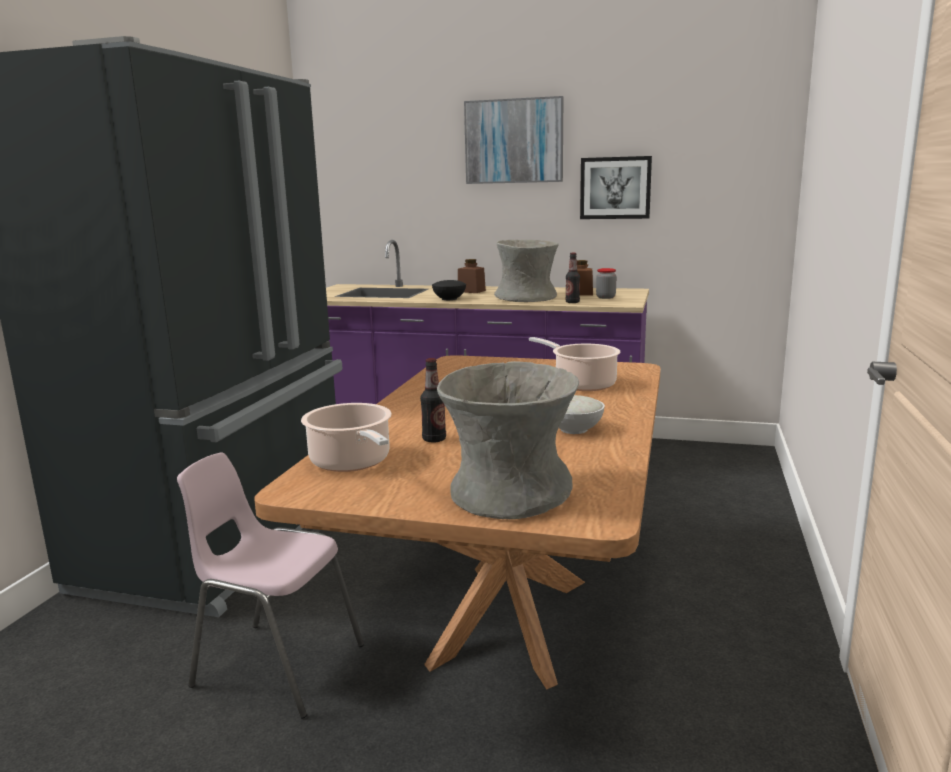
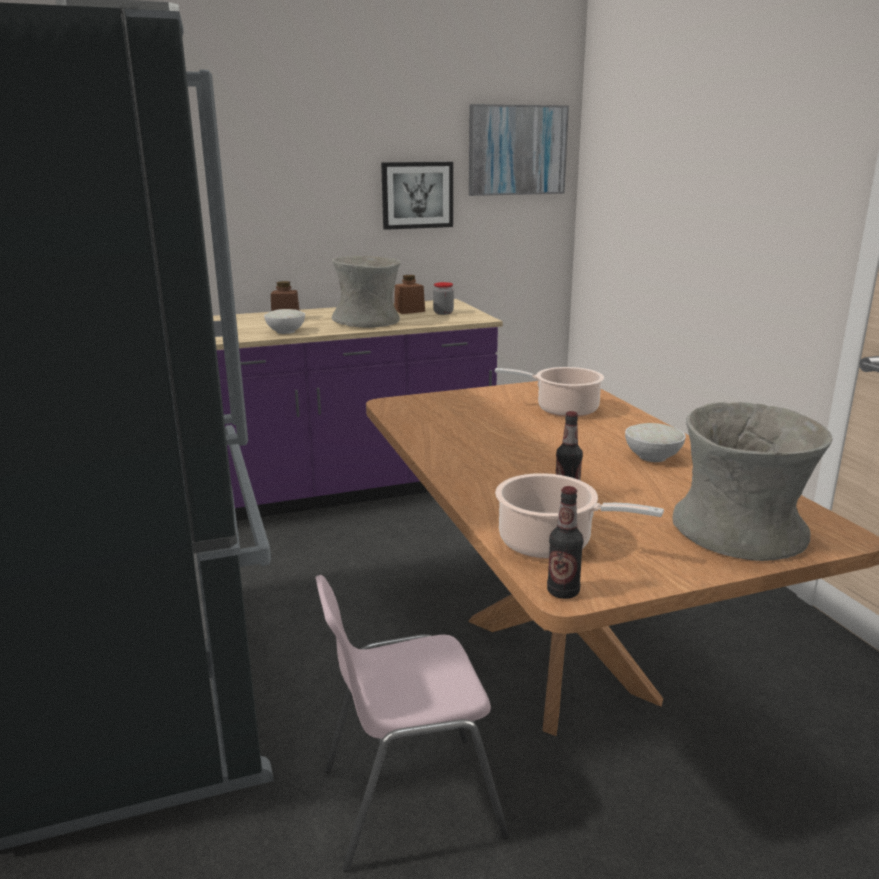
camera: 35 degrees left, 5 degrees up
(449, 299) = (285, 331): black bowl -> white bowl
(514, 141) = (305, 141): picture -> picture (517, 150)
(572, 302) = (426, 322): bottle -> bottle (563, 592)

